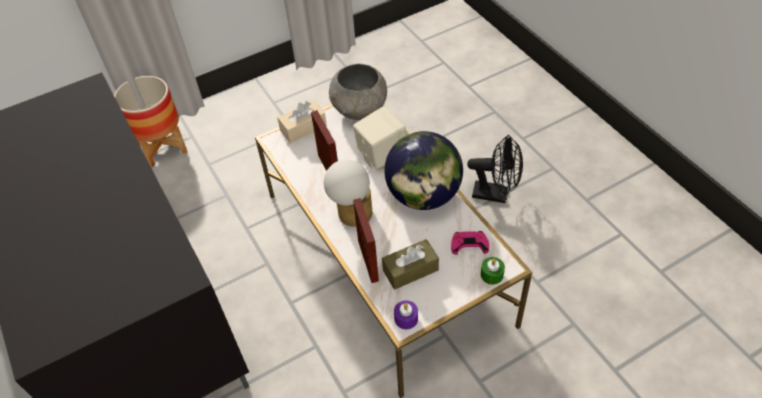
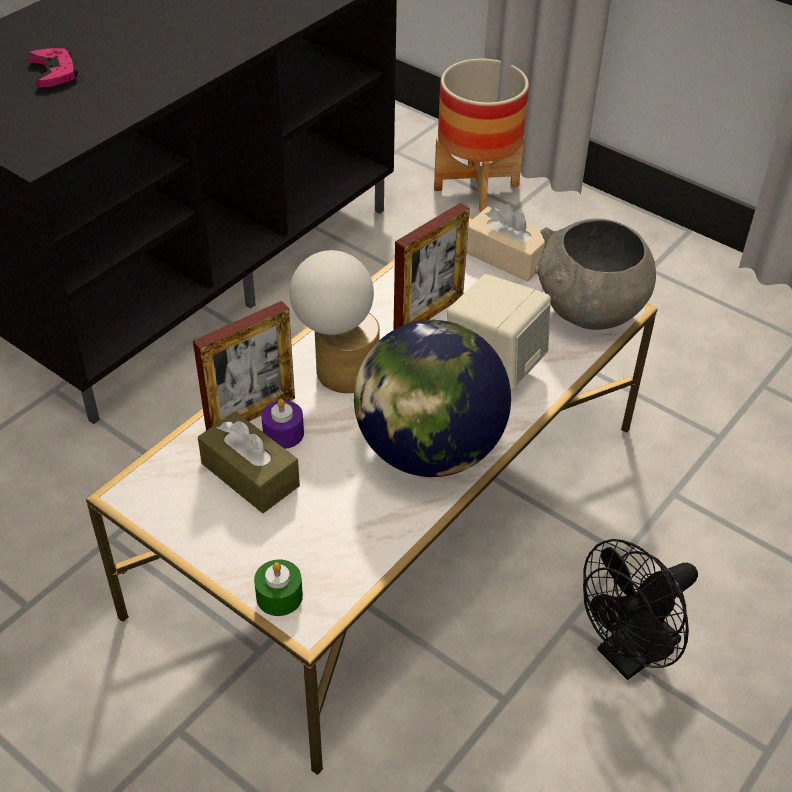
camera: 65 degrees right, 5 degrees down
(406, 318) = (145, 494): purple candle -> purple candle (283, 433)
(469, 244) = (339, 545): pink game controller -> pink game controller (54, 72)
(496, 194) = (629, 655): black fan -> black fan turned 60 degrees clockwise

